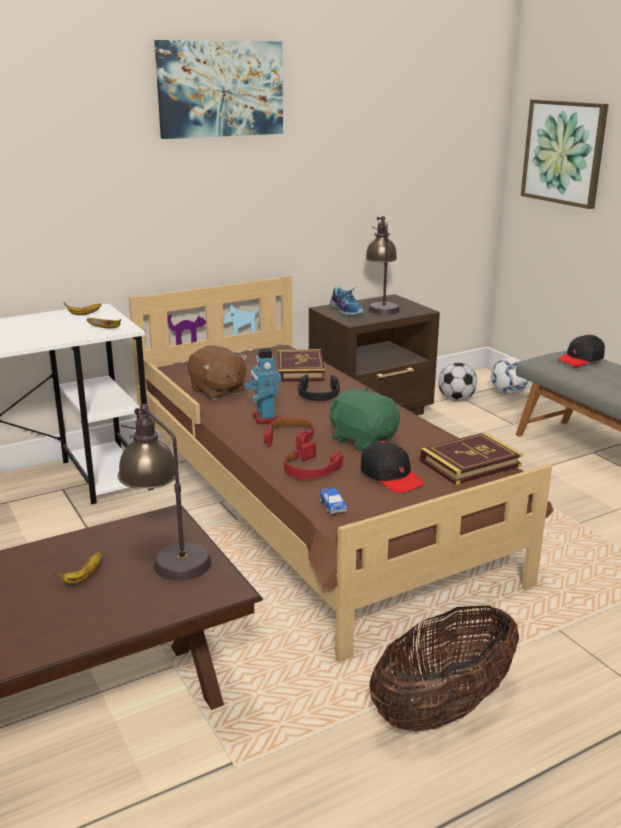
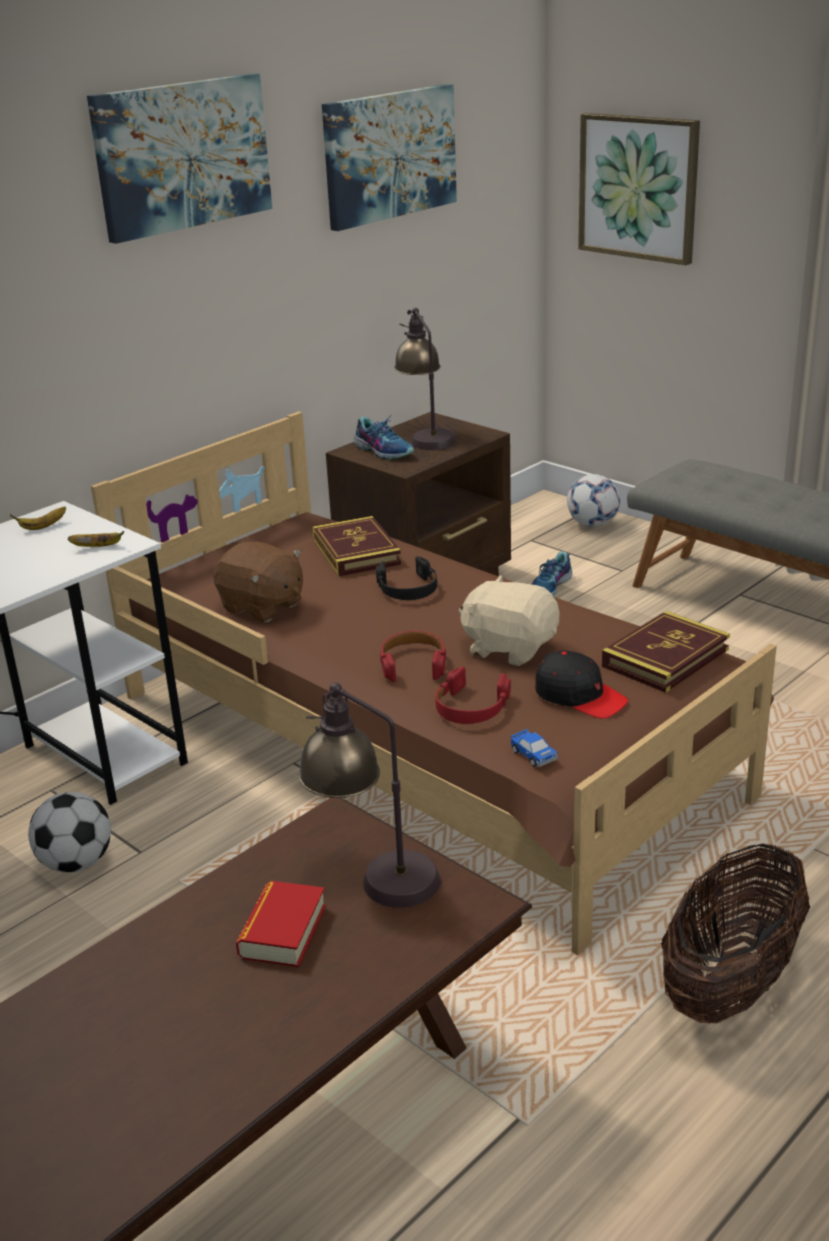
camera: 15 degrees left, 5 degrees up
(83, 577) = (283, 931): banana -> book
(264, 418) = (358, 639): toy robot -> none
(362, 439) = (510, 648): green plush toy -> beige plush toy
(380, 111) = (389, 155): none -> picture
(456, 399) = (530, 546): football -> football (76, 863)
(456, 426) = (550, 587): none -> shoe
(581, 359) = (709, 474): black cap -> none

